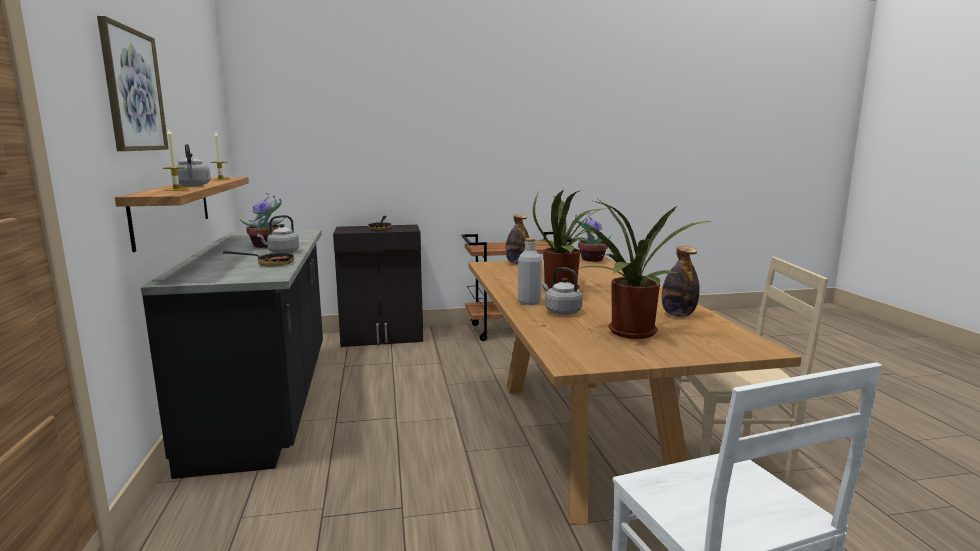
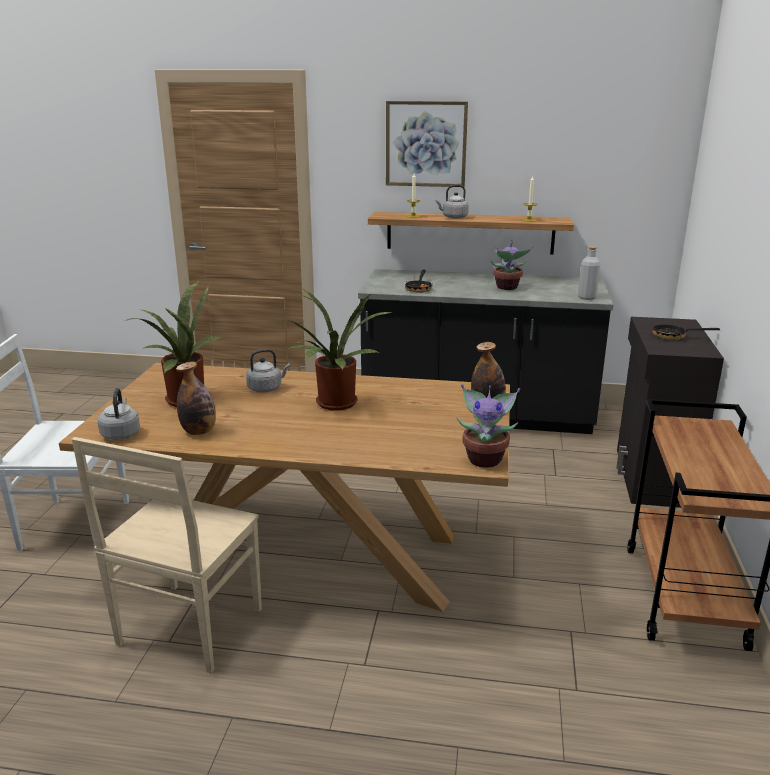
camera: 110 degrees right, 10 degrees up
(282, 252) = (469, 291): grey kettle -> grey kettle (121, 433)
(529, 302) = (308, 382): grey bottle -> grey bottle (586, 297)

